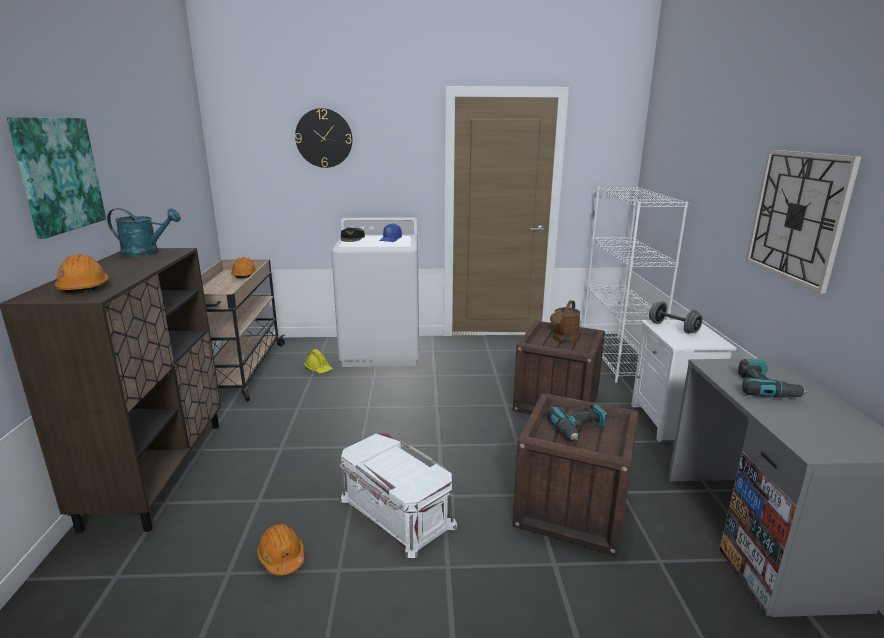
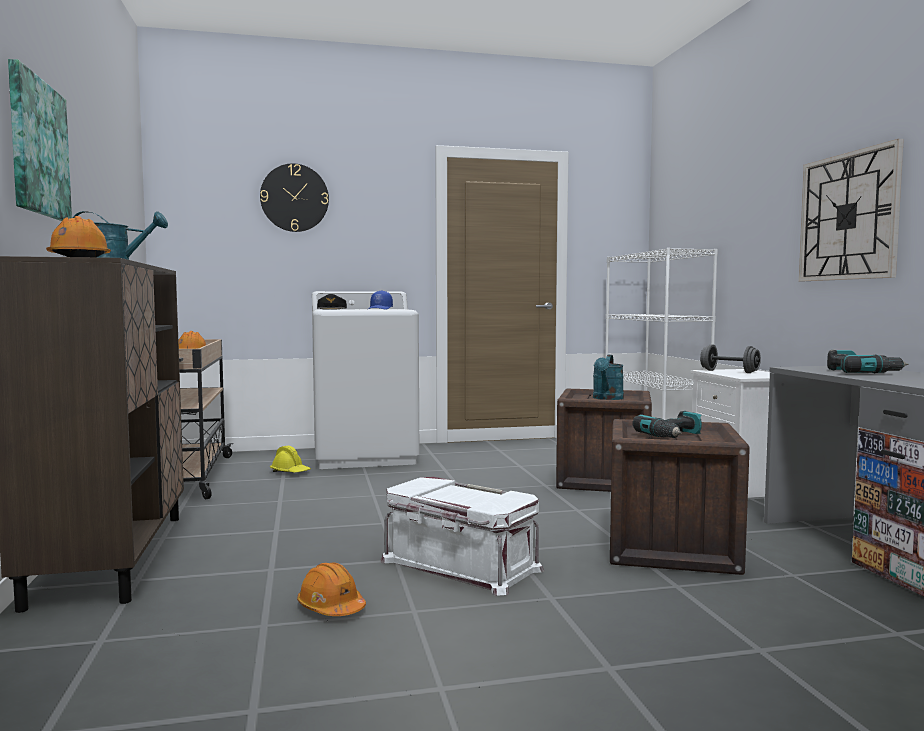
camera: 10 degrees left, 15 degrees down
(563, 340) = (607, 398): brown watering can -> turquoise watering can

